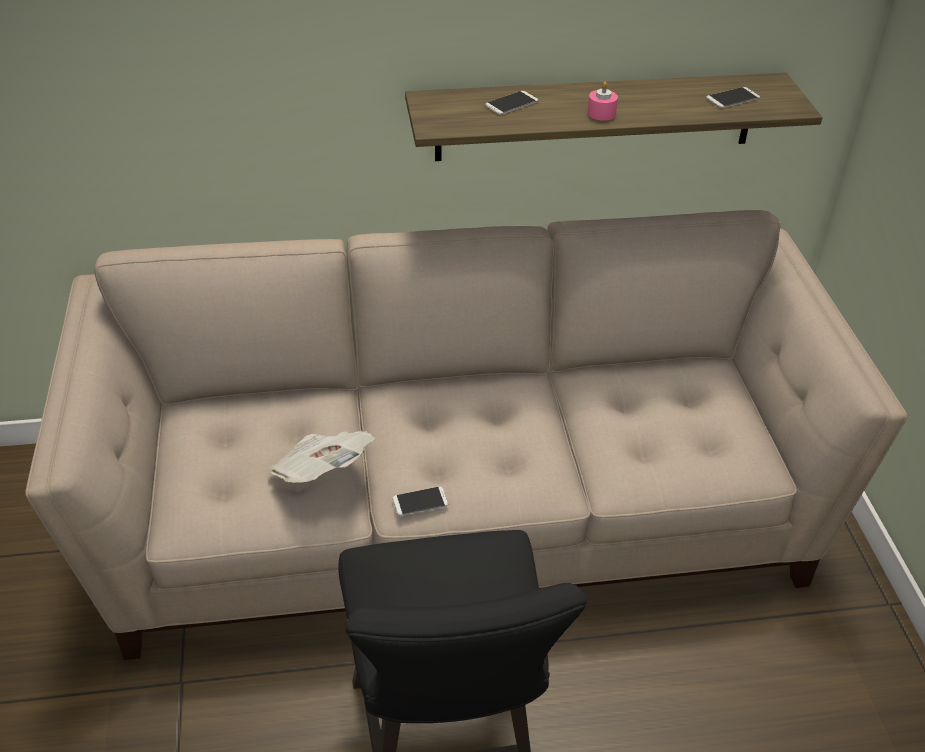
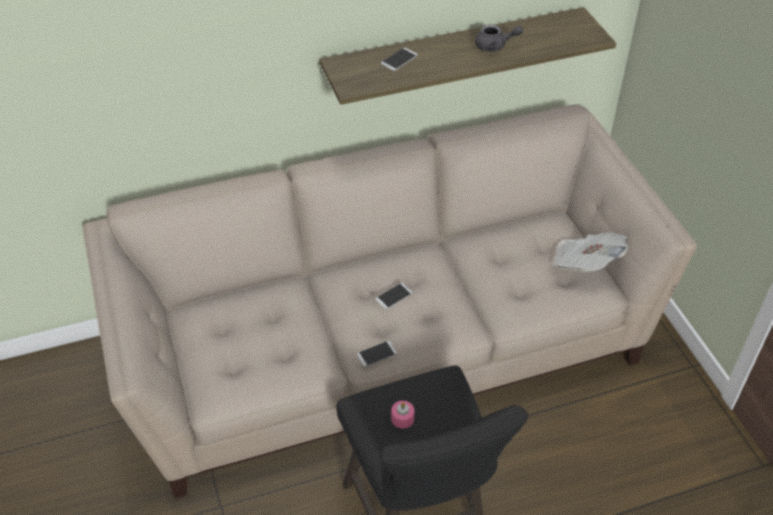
camera: 10 degrees left, 5 degrees up
(322, 473) = (302, 344): newspaper -> newspaper (585, 264)
(601, 113) = (464, 60): pink candle -> pink candle (402, 418)
(648, 102) = (495, 46): none -> grey teapot
(732, 98) = (552, 35): phone -> phone (394, 296)

